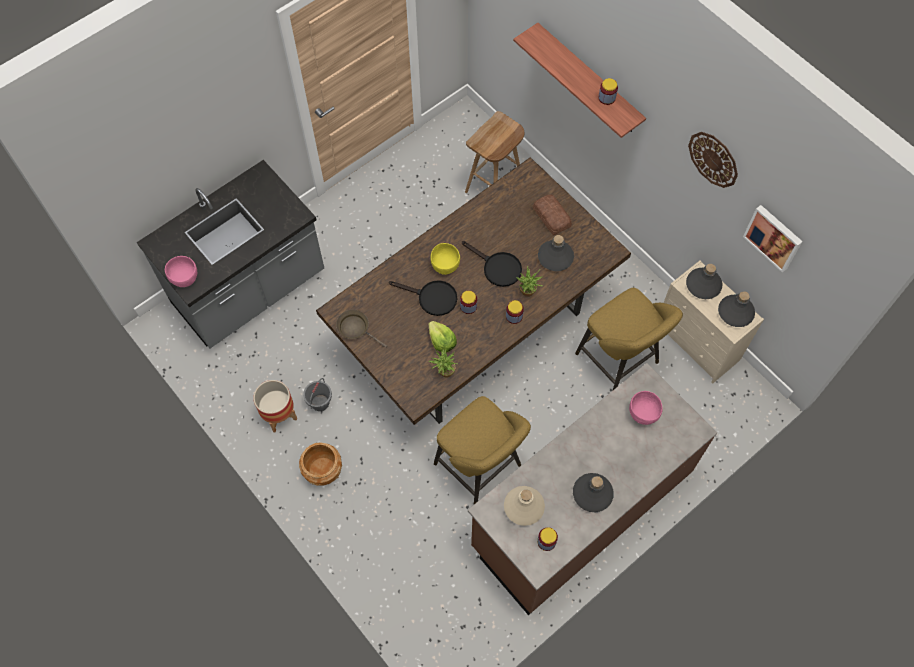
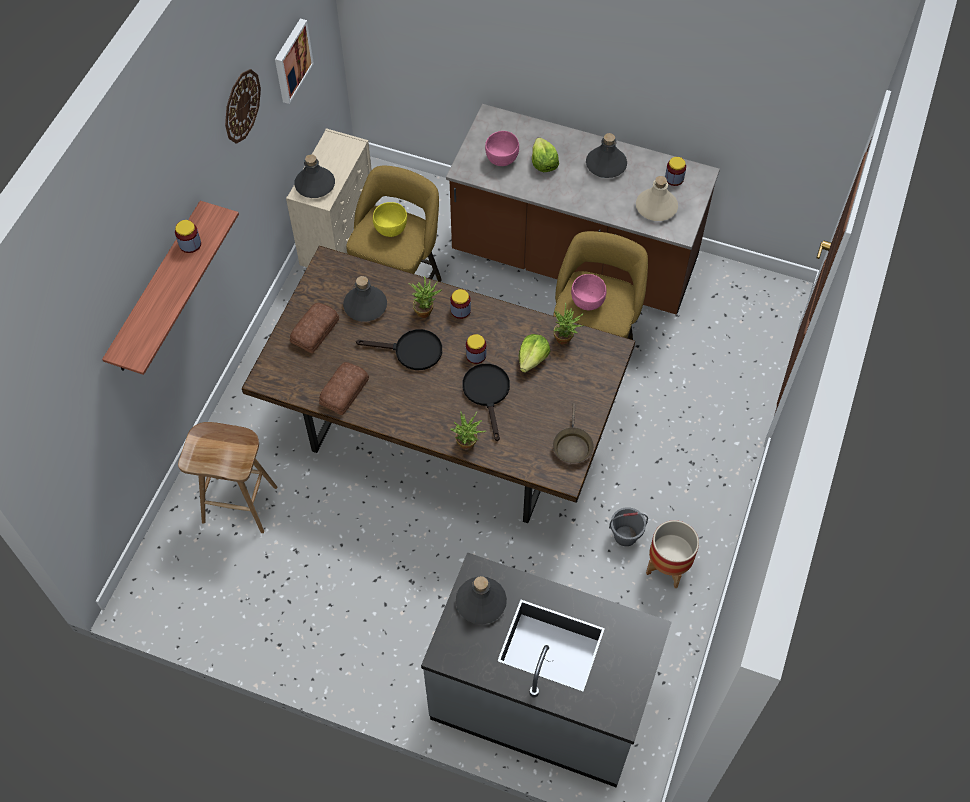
camera: 120 degrees left, 5 degrees down
(184, 278) = (642, 647): pink bowl -> pink bowl (587, 302)
(322, 471) = (695, 489): brown planter -> none
(398, 265) = (468, 446): none -> potted plant
(445, 266) = (439, 400): yellow bowl -> yellow bowl (390, 229)
(490, 212) = (343, 391): none -> bread
(497, 268) = (411, 351): black frying pan -> black frying pan turned 90 degrees clockwise
(621, 444) = (543, 163): none -> lettuce
(735, 312) = (331, 150): grey bottle -> grey bottle (480, 602)

